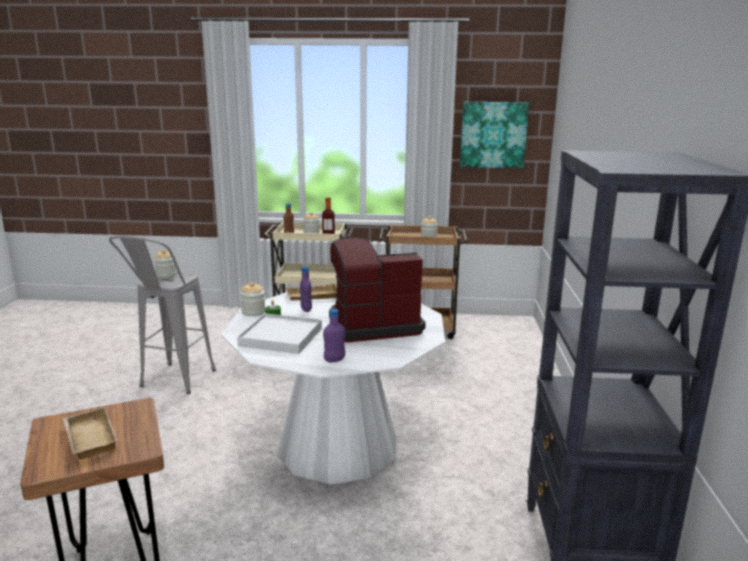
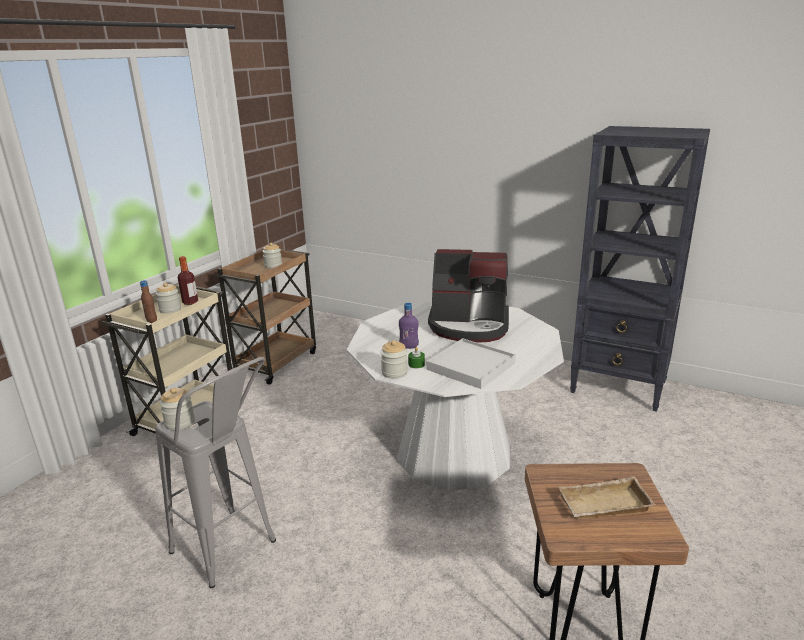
camera: 65 degrees left, 5 degrees up
(312, 297) = (376, 340): beige tray -> none
(334, 360) = (535, 350): purple bottle -> none
(372, 325) = (469, 326): coffee machine -> coffee machine turned 90 degrees counterclockwise
(493, 135) = (260, 147): picture -> none

